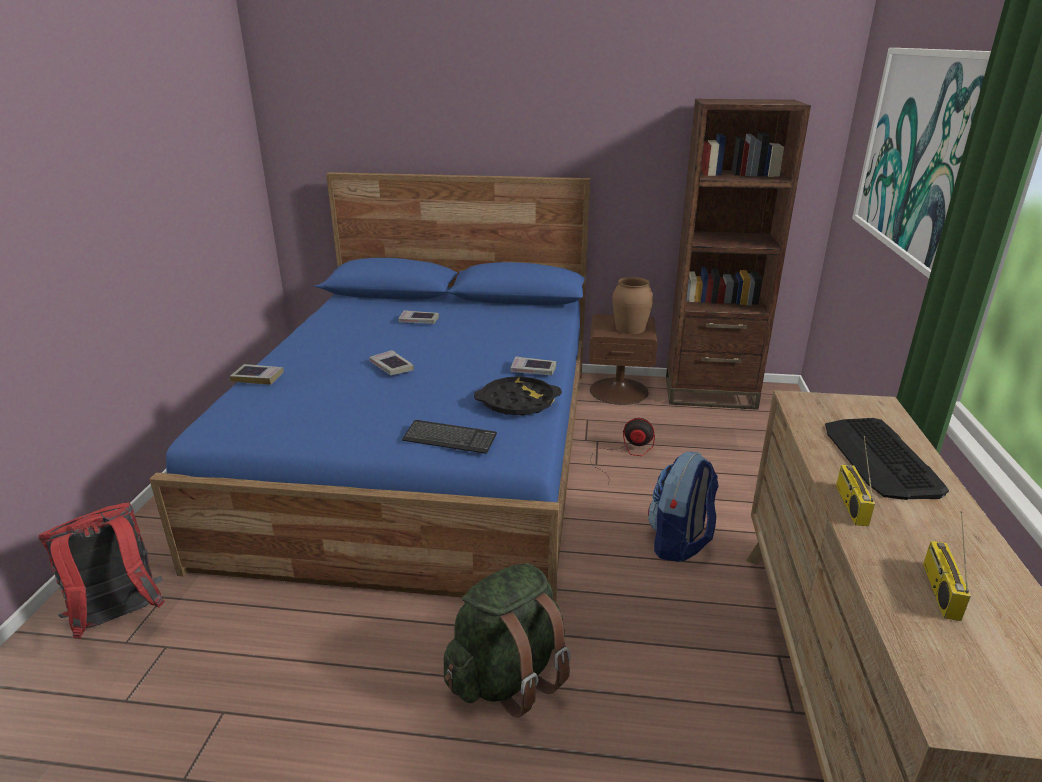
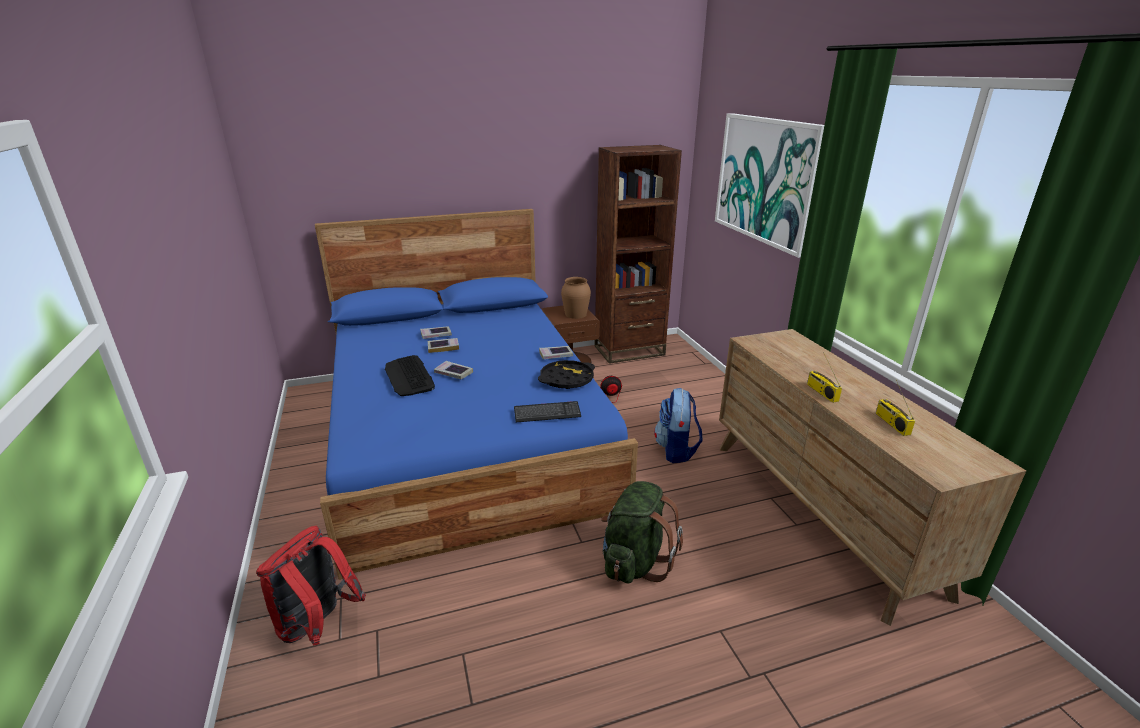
camera: 25 degrees left, 0 degrees up
(258, 377) = (353, 403): book -> book (443, 347)
(880, 458) = (814, 365): keyboard -> keyboard (409, 376)

